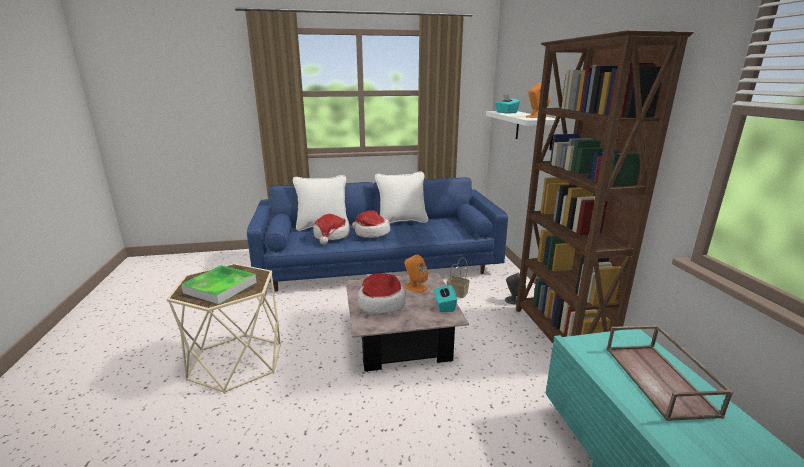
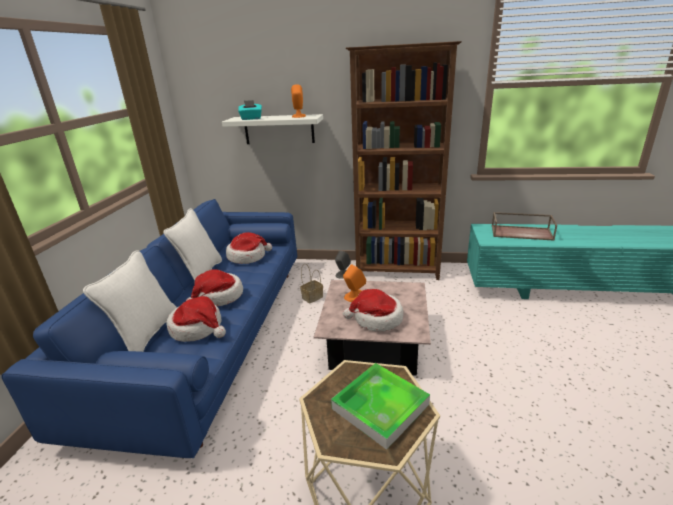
camera: 70 degrees left, 5 degrees up
(438, 228) = (248, 256): none -> hat
(444, 306) = (394, 287): turquoise tissue box -> none

